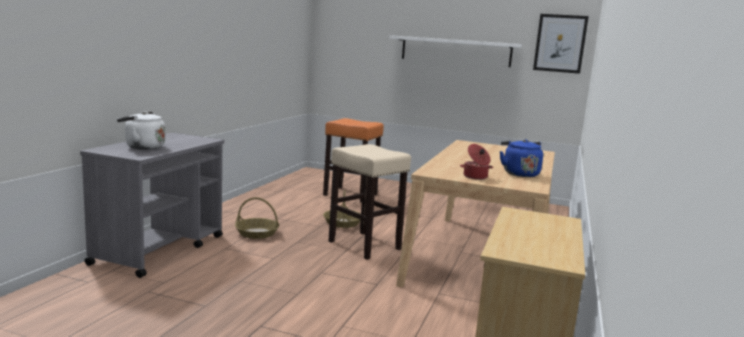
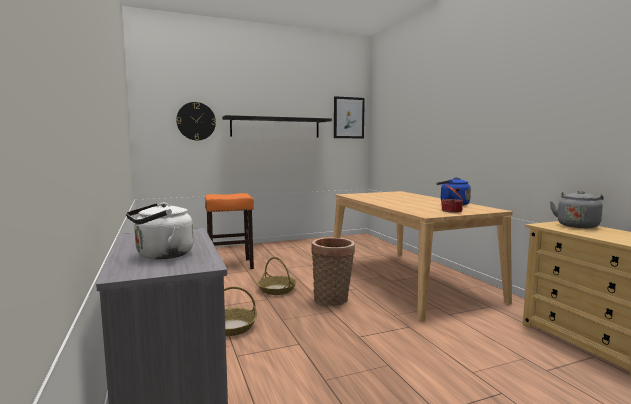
camera: 40 degrees left, 5 degrees down
(365, 245) = (333, 300): beige stool -> basket
(369, 40) = (196, 121): none -> wall clock
(455, 51) = (276, 127): white shelf -> black shelf
(553, 223) = (577, 225): none -> grey kettle

